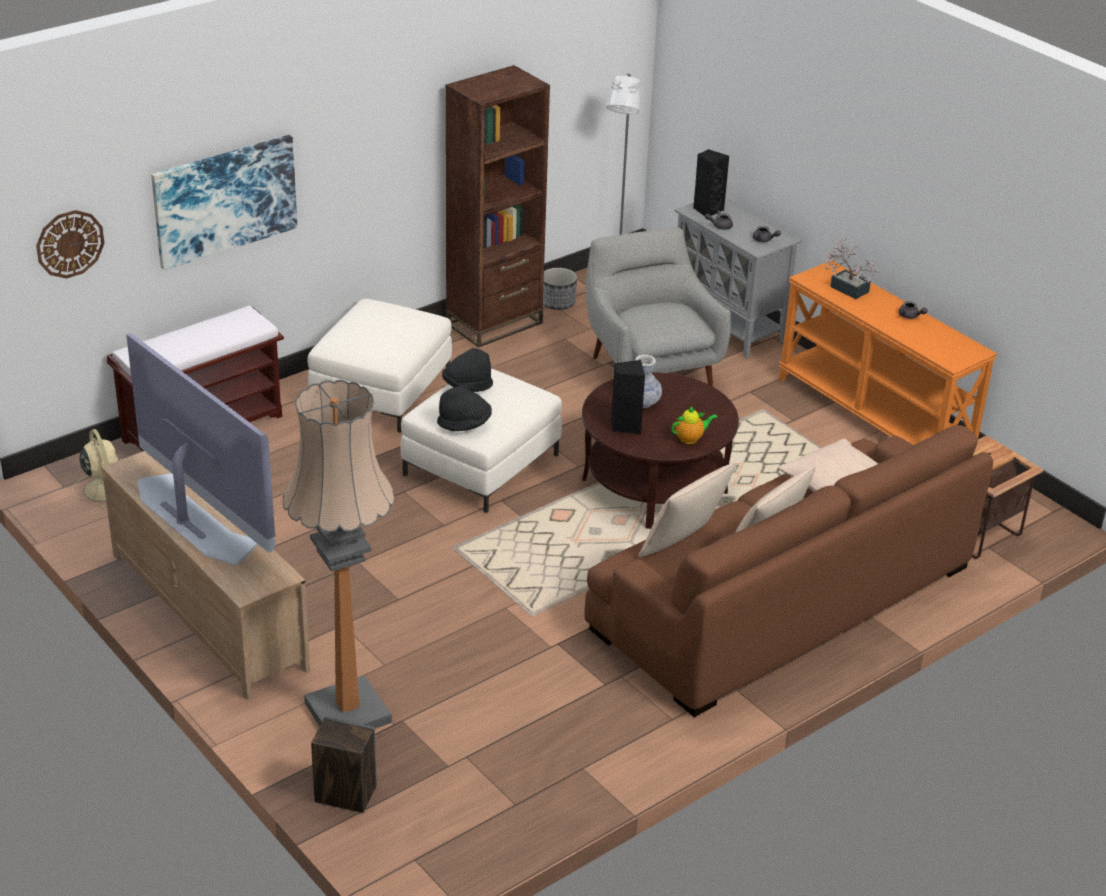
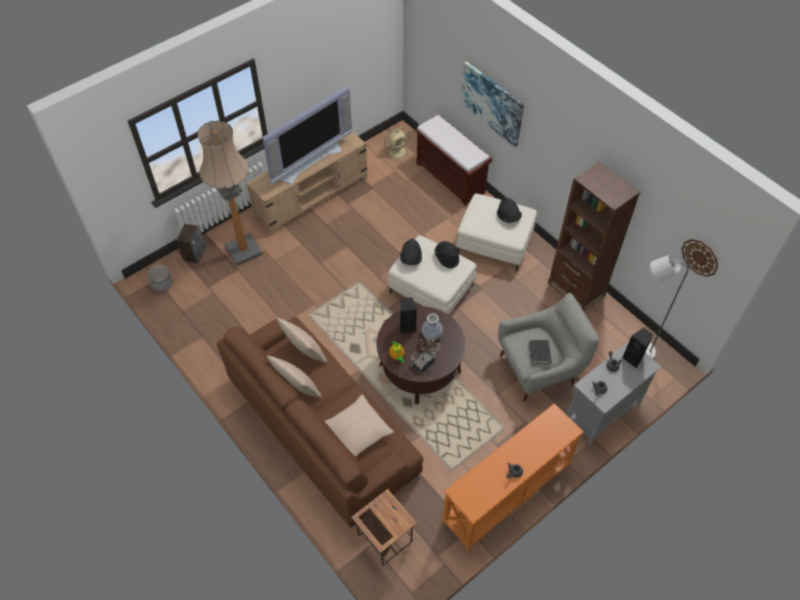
camera: 90 degrees right, 20 degrees up
(70, 243) = (434, 57): wall clock -> wall clock (700, 257)
(379, 320) = (508, 217): none -> black hat
(558, 303) = (607, 320): planter -> planter (162, 284)
(671, 314) = (539, 353): none -> black book
(846, 287) = (546, 436): potted plant -> potted plant (425, 361)

